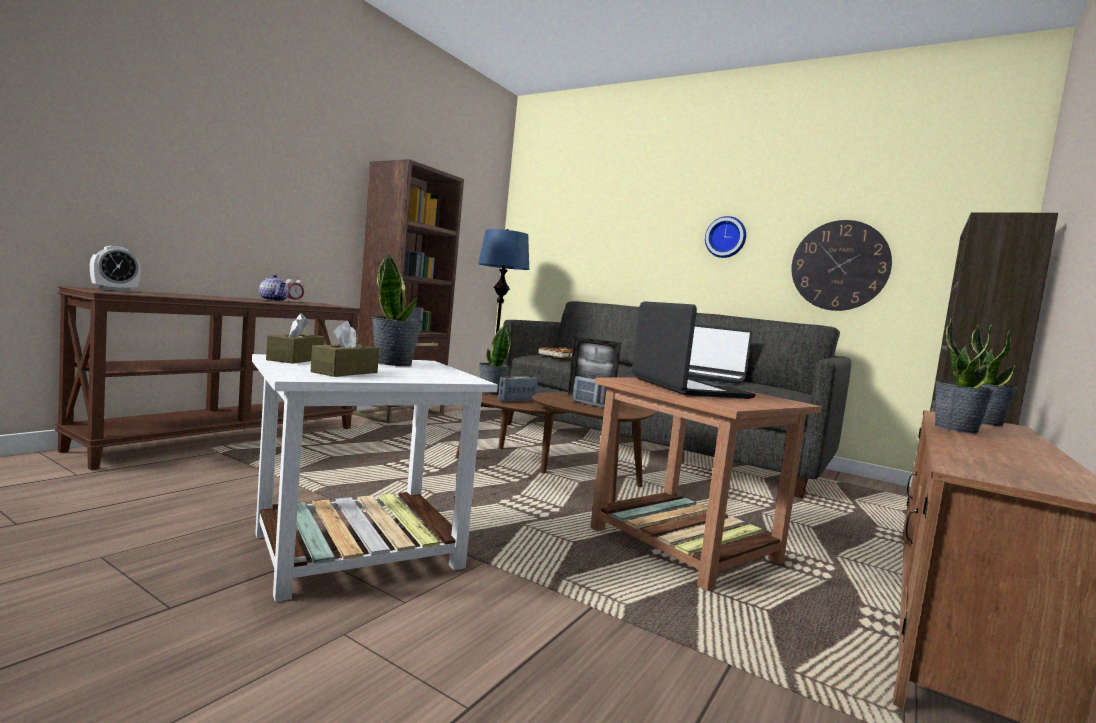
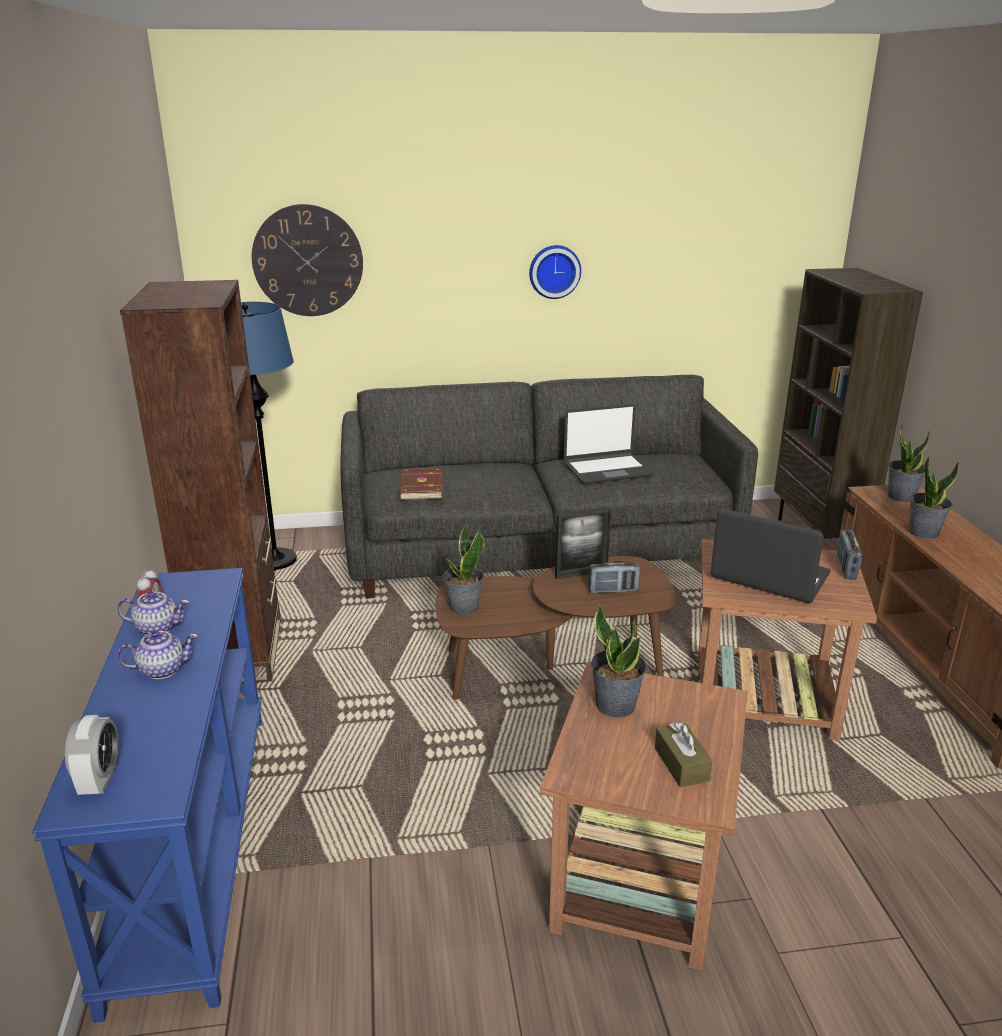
camera: 40 degrees left, 20 degrees up
(226, 438) = (191, 843): brown console table -> blue console table
(234, 298) = (162, 670): none -> teapot
(295, 359) = (589, 769): brown tissue box -> none
(355, 551) = (638, 883): white side table -> brown side table
(517, 401) = (515, 611): radio -> radio (846, 568)
(839, 265) = (682, 296): wall clock -> wall clock (308, 261)

